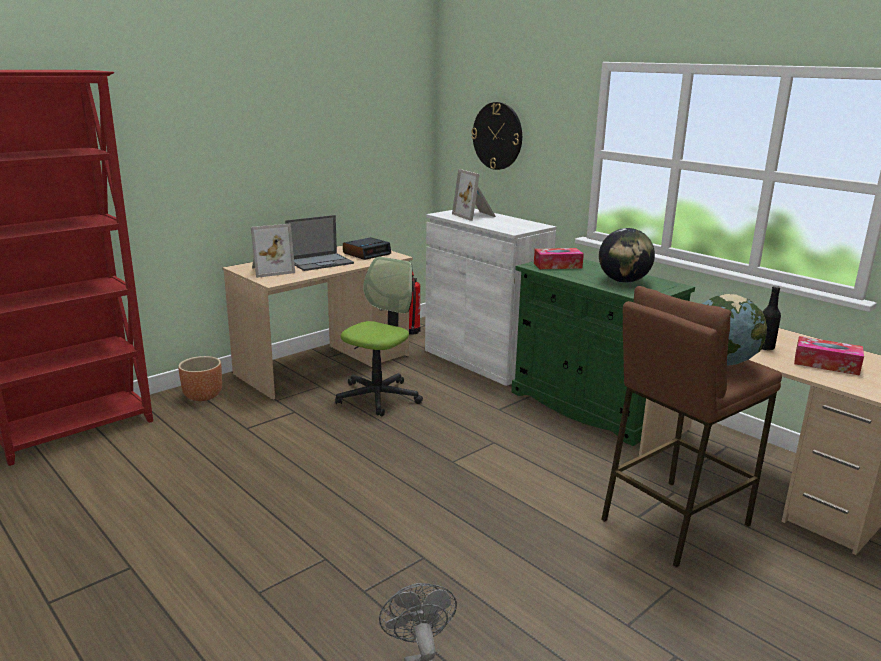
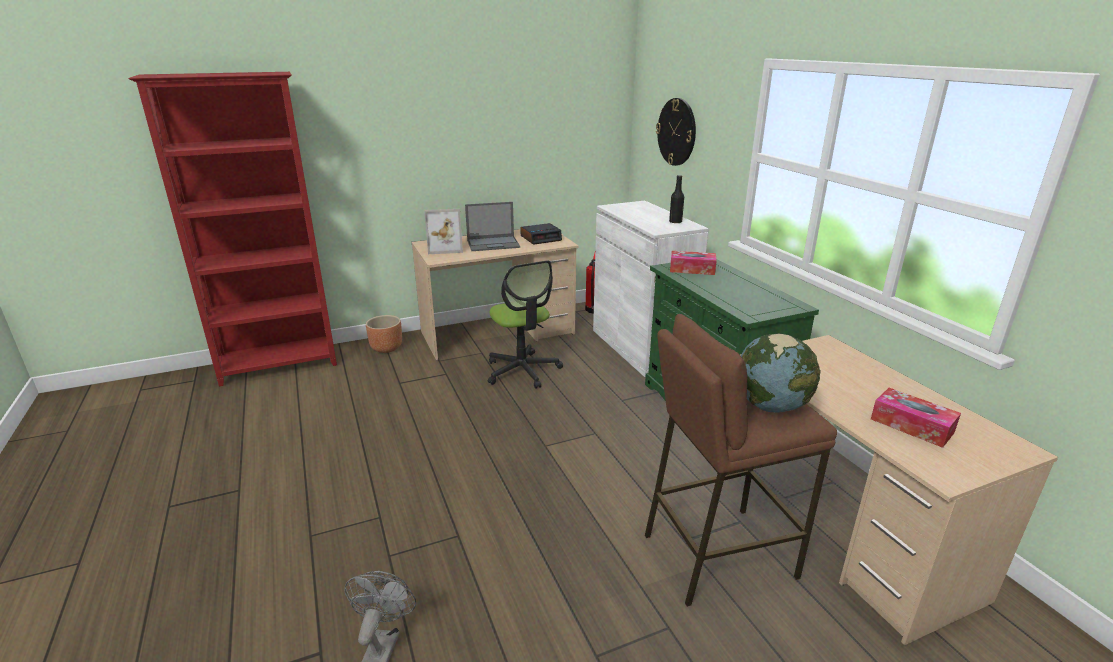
camera: 20 degrees right, 5 degrees up
(378, 397) = (522, 371): office chair -> office chair turned 105 degrees clockwise
(475, 215) = (640, 210): picture frame -> none
(623, 281) = (744, 294): globe -> none
(765, 348) = (852, 393): black bottle -> black bottle (675, 222)

